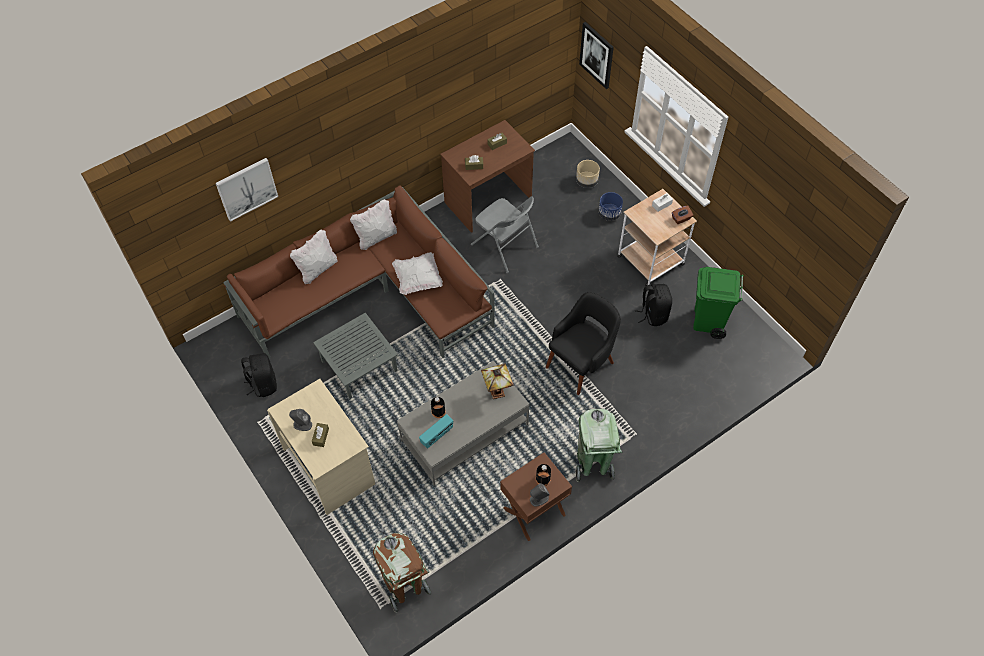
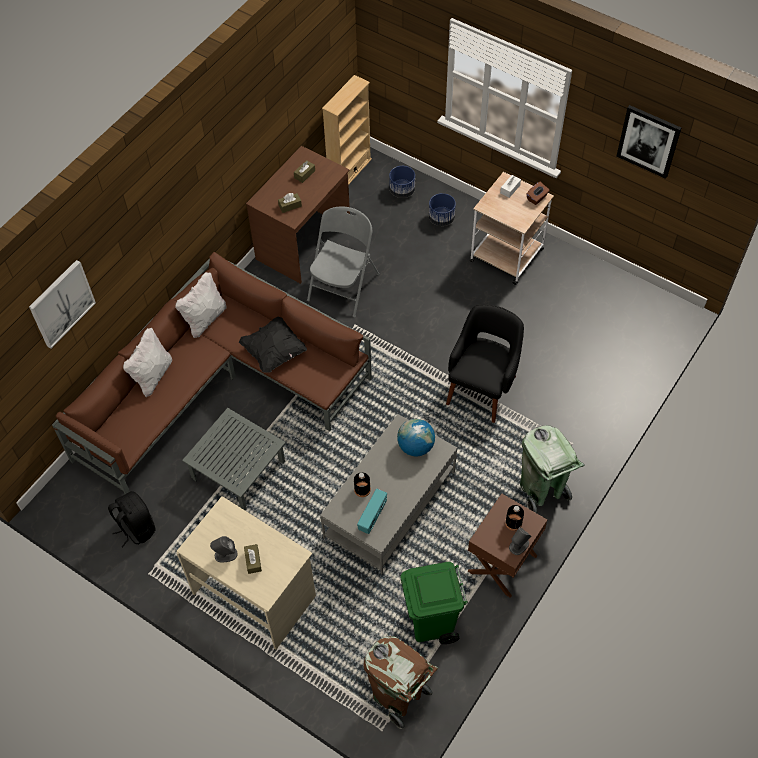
camera: 20 degrees left, 0 degrees up
(418, 279) = (274, 351): white pillow -> black pillow
(496, 391) = (415, 446): table lamp -> globe
(504, 246) = (343, 287): grey chair -> grey chair turned 90 degrees counterclockwise
(550, 153) = (349, 172): none -> beige bookcase
(587, 181) = (402, 190): beige planter -> blue planter
(597, 55) = (385, 45): picture -> picture (648, 141)
(653, 314) = (534, 311): black backpack -> none
(708, 322) = (594, 301): green trash can -> green trash can (432, 622)

